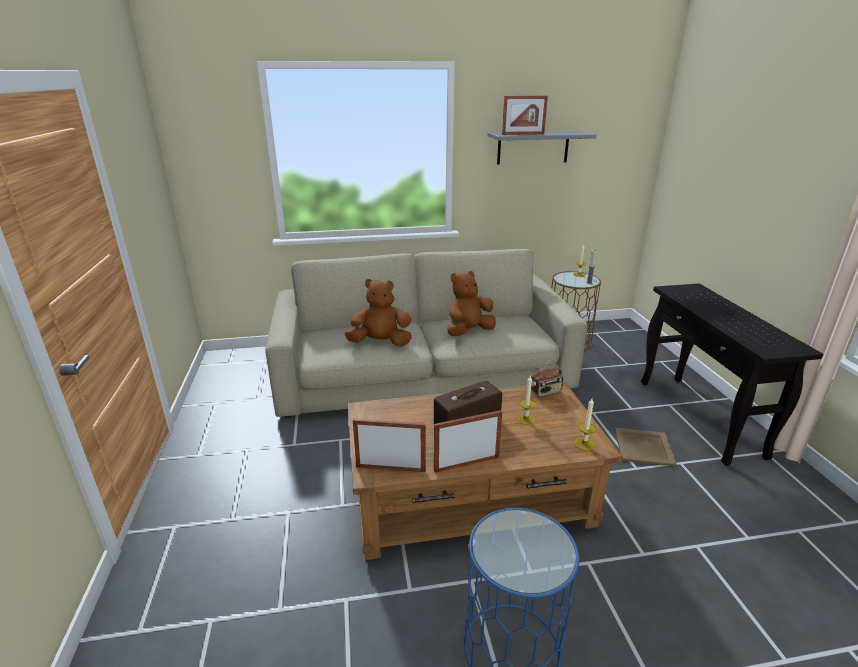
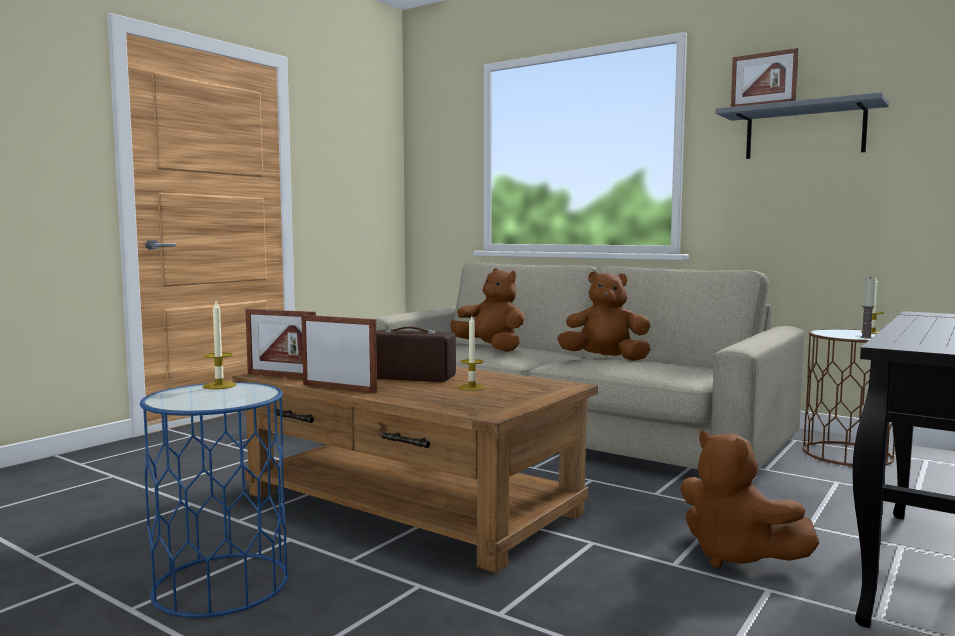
camera: 45 degrees right, 20 degrees down
(390, 468) = (282, 376): picture frame -> picture frame turned 150 degrees clockwise
(546, 391) = (550, 383): radio -> none
(584, 443) = (482, 408): candle -> candle (219, 386)
(643, 447) = (735, 556): beige tray -> brown plush toy

